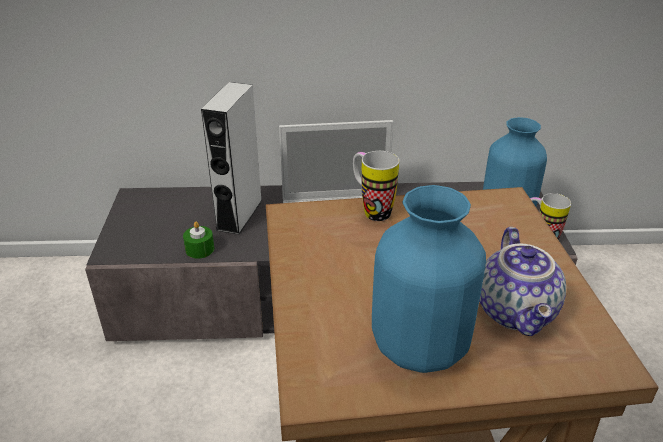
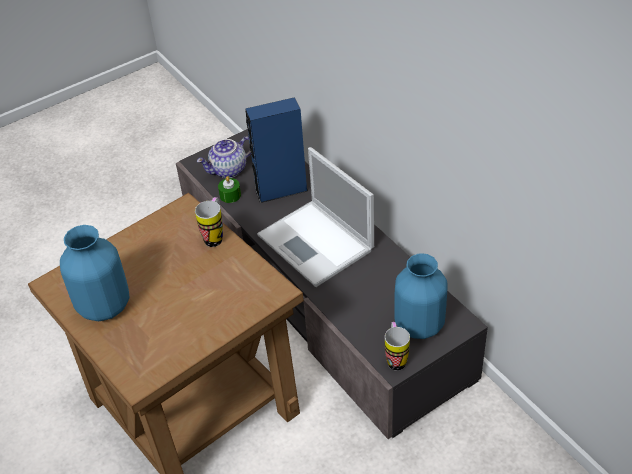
camera: 60 degrees right, 10 degrees up
(239, 214) = (281, 190): grey speaker -> blue speaker
(517, 312) = (157, 333): teapot -> teapot (229, 170)

